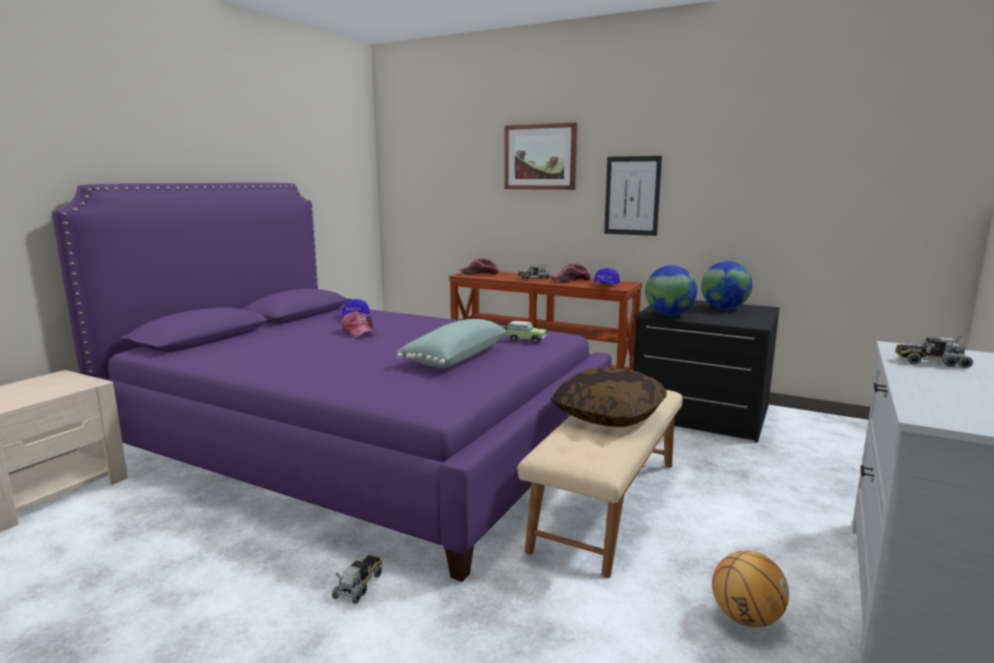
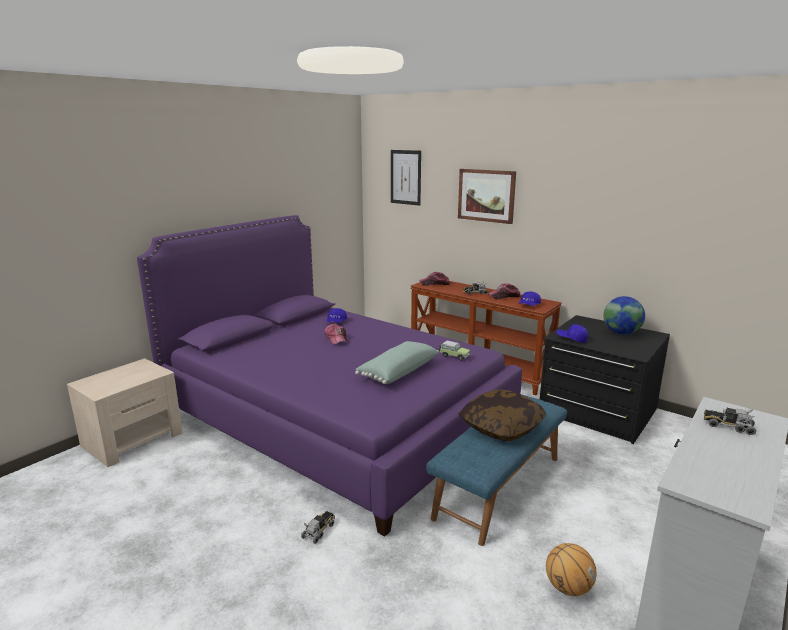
camera: 10 degrees right, 5 degrees up
(606, 503) = (498, 486): beige bench -> blue bench
(632, 196) = (557, 233): picture -> picture (405, 177)
(669, 315) = (572, 339): globe -> blue cap

